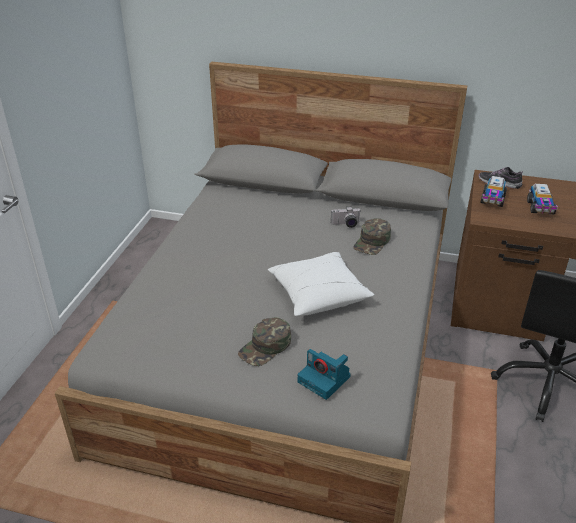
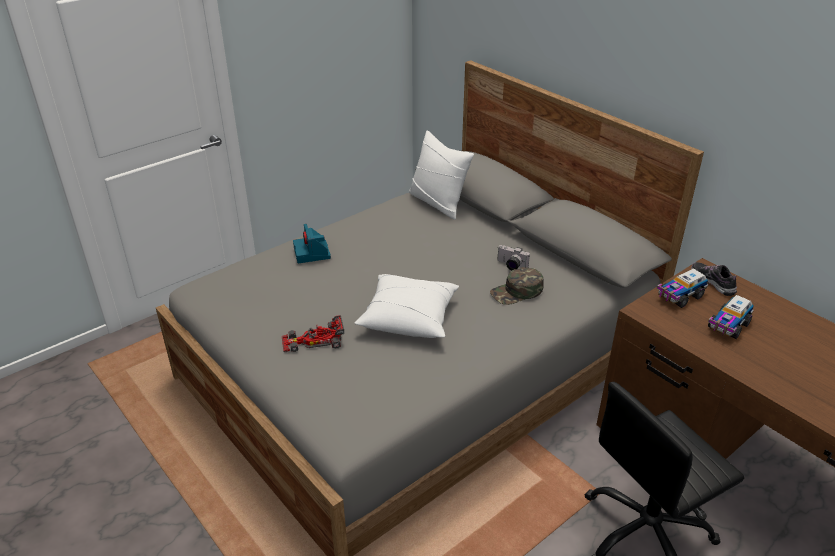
camera: 35 degrees right, 0 degrees up
(235, 196) = (438, 203): none -> white pillow
(266, 347) = (313, 340): green cap -> toy car
(325, 379) = (327, 389): camera -> camera (312, 253)

